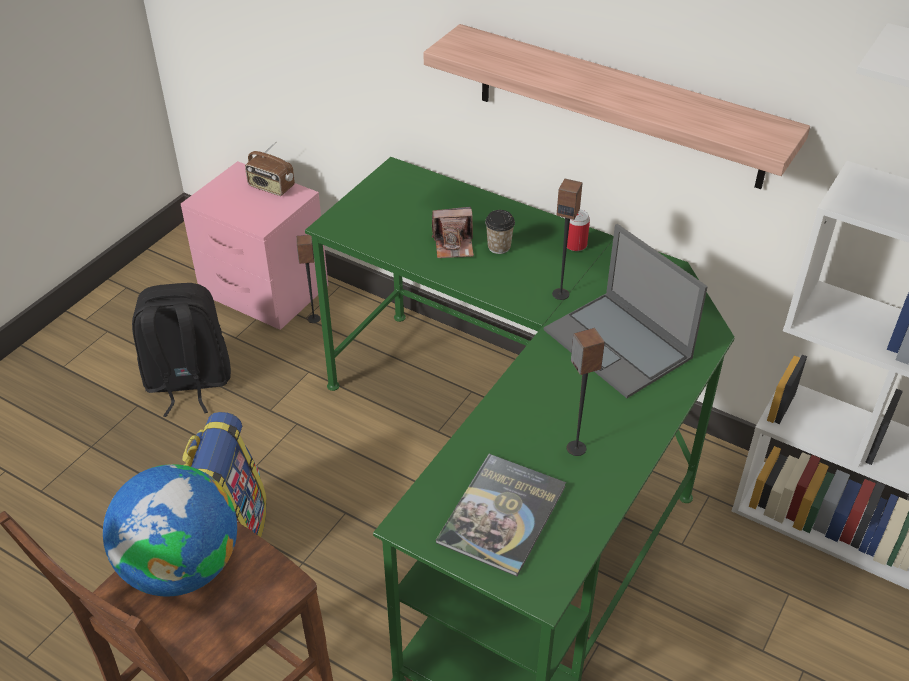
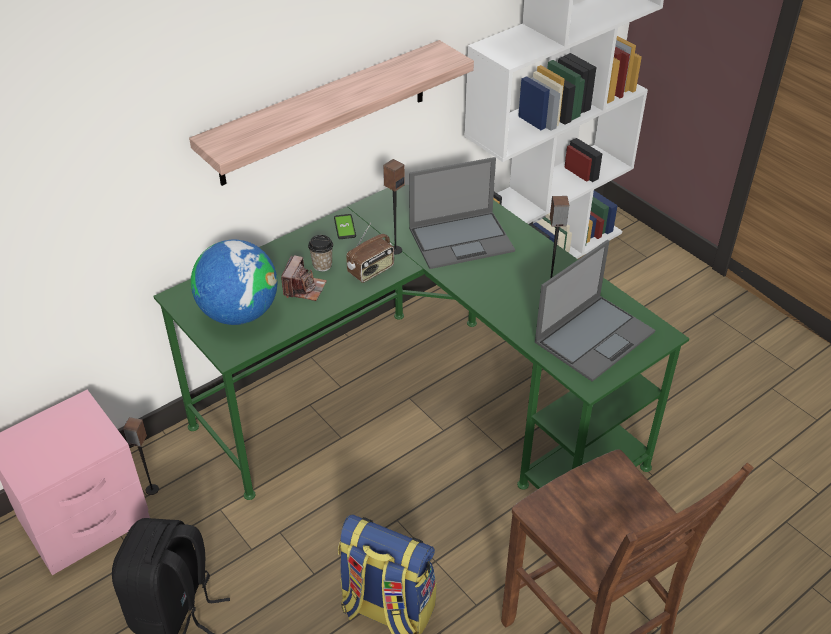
camera: 70 degrees left, 0 degrees up
(181, 567) = (581, 525): globe -> globe (239, 313)
(271, 187) = (51, 422): radio -> radio (371, 271)
(502, 514) = (595, 336): book -> laptop
(575, 245) = (345, 227): can -> phone

